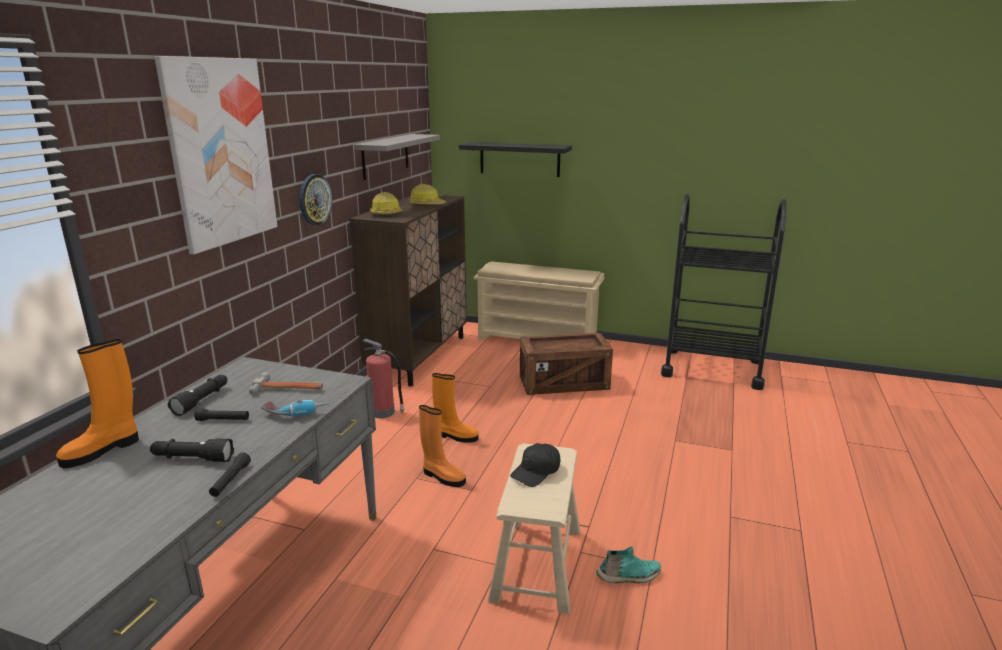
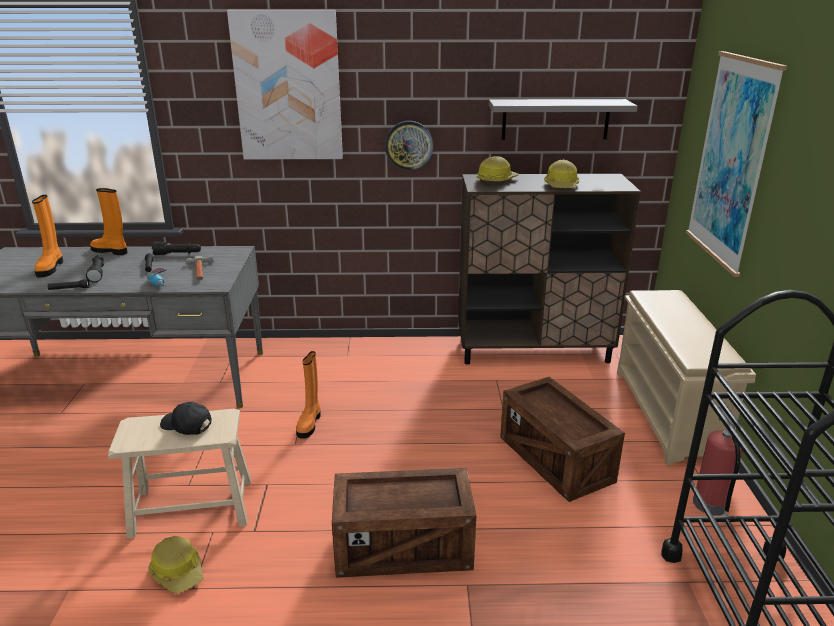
camera: 70 degrees right, 5 degrees up
(383, 412) = (404, 364): fire extinguisher -> fire extinguisher (711, 505)
(455, 436) = (383, 413): orange boot -> orange boot (51, 268)
(519, 159) = (731, 161): black shelf -> picture
(629, 576) = (178, 572): turquoise shoe -> hard hat
(633, 457) = (403, 548): none -> crate

